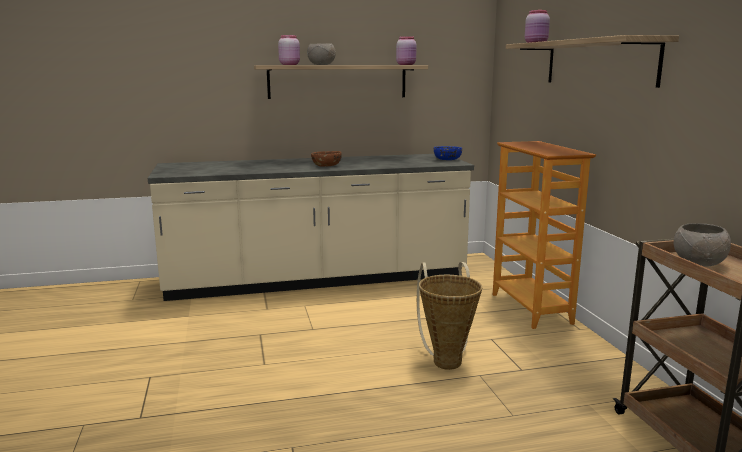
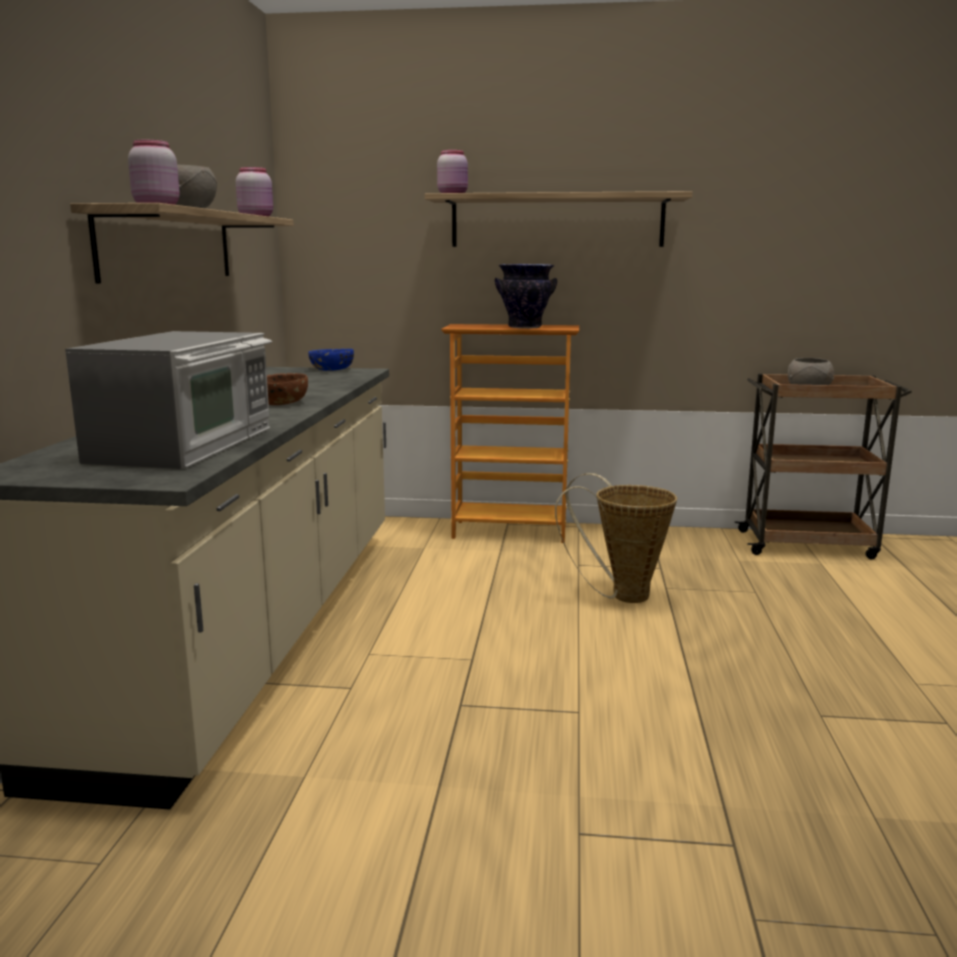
camera: 70 degrees left, 0 degrees up
(222, 169) = (187, 444): none -> microwave
(542, 149) = (525, 327): none -> vase

